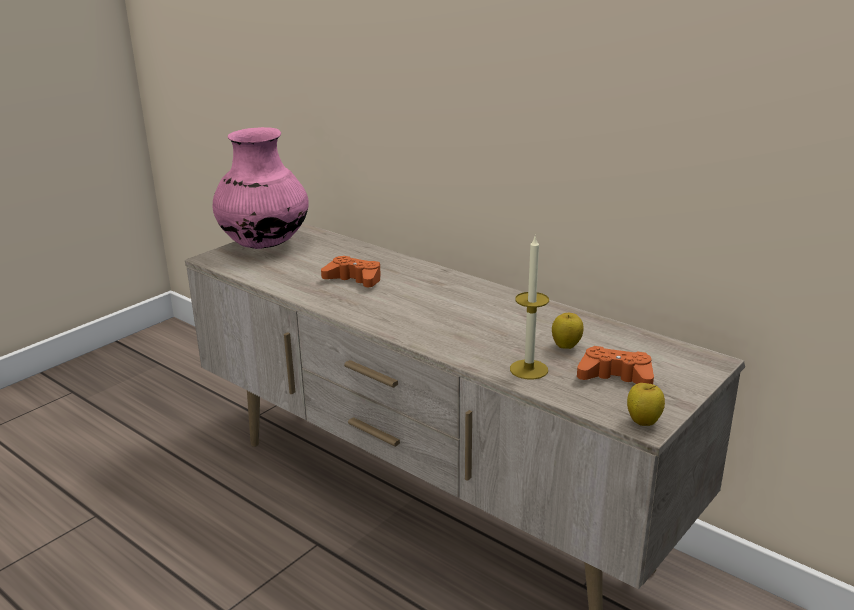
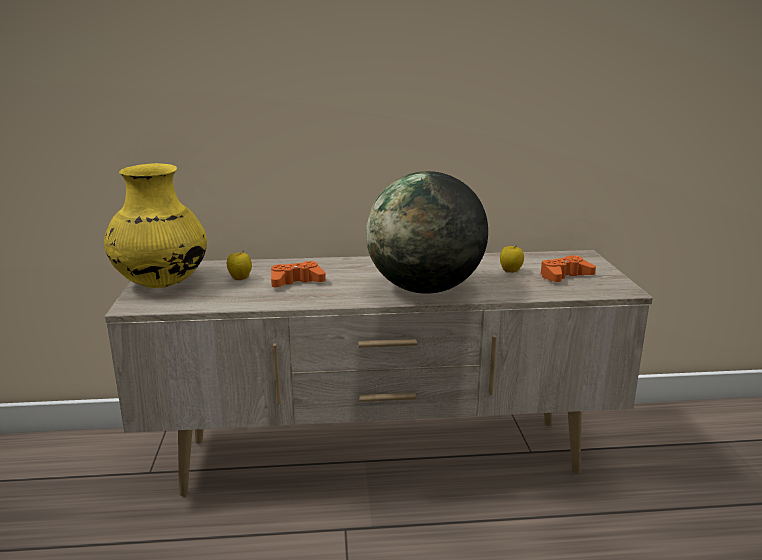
camera: 45 degrees left, 5 degrees down
(264, 244) = (161, 284): pink vase -> yellow vase
(438, 331) = (425, 289): none -> globe
(529, 369) = (520, 289): candle -> none
(643, 422) = (623, 289): apple -> apple (240, 279)

